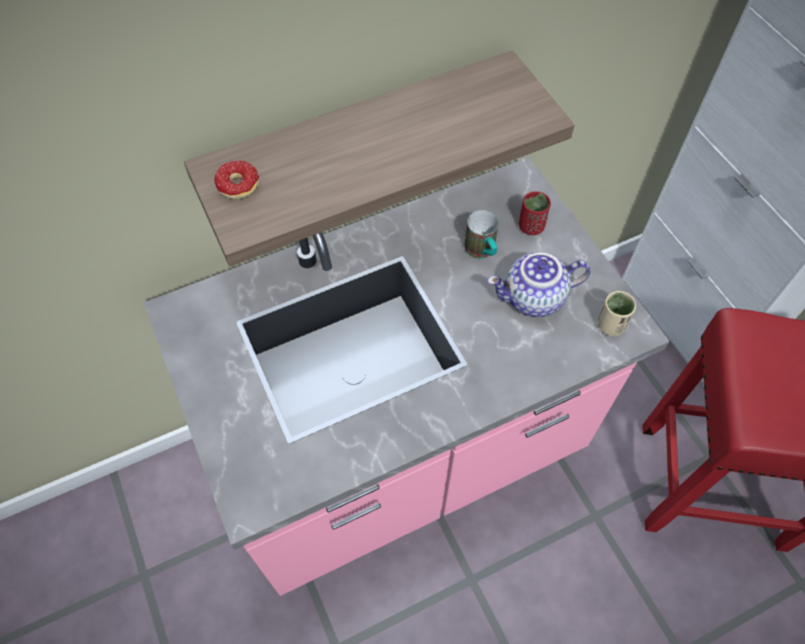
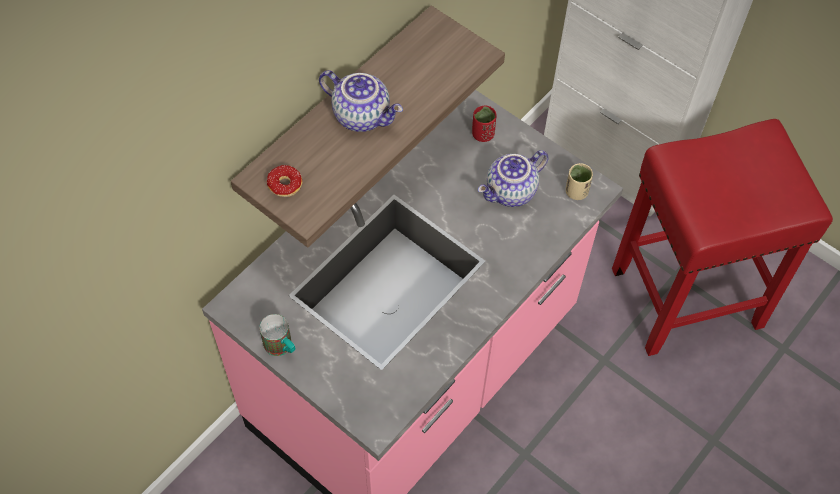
camera: 25 degrees left, 0 degrees up
(369, 139) = (362, 115): none -> teapot
(482, 252) = (454, 169): mug -> mug (282, 347)

